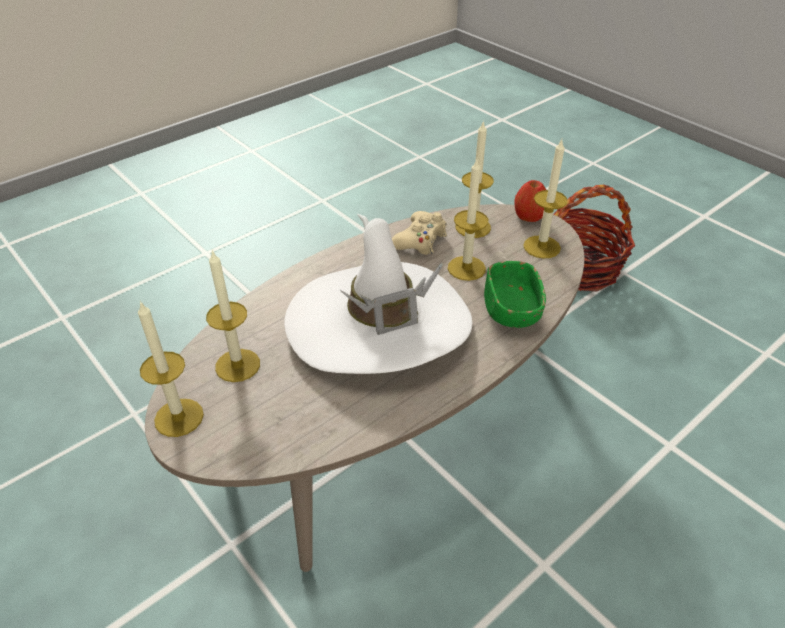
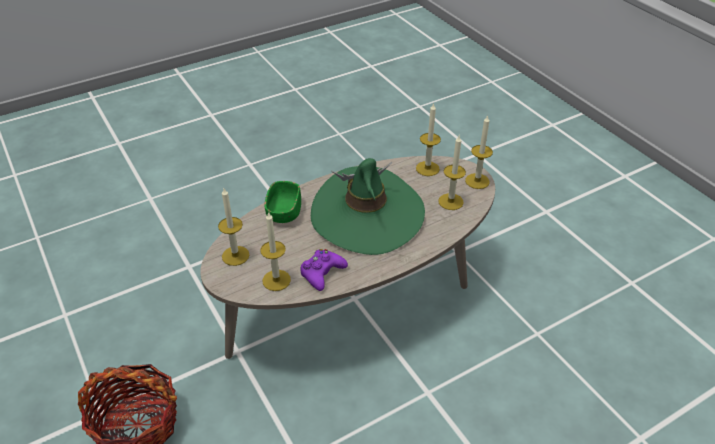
camera: 170 degrees left, 0 degrees up
(379, 323) = (367, 215): white hat -> green hat
(420, 240) = (322, 273): beige game controller -> purple game controller
(466, 268) = (298, 245): candle -> candle (427, 168)
(528, 218) = (228, 283): apple -> none

